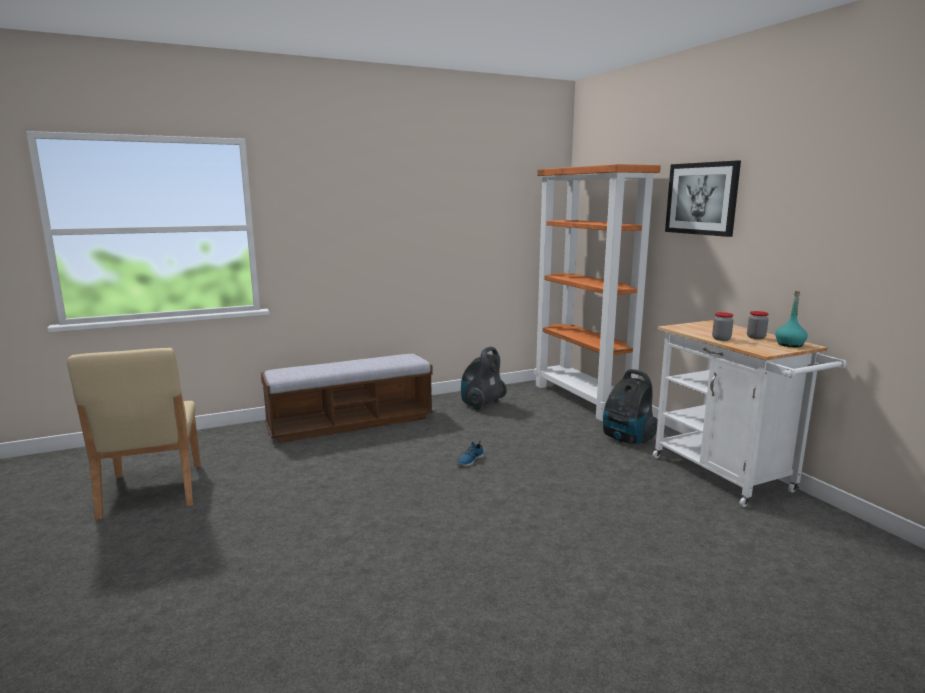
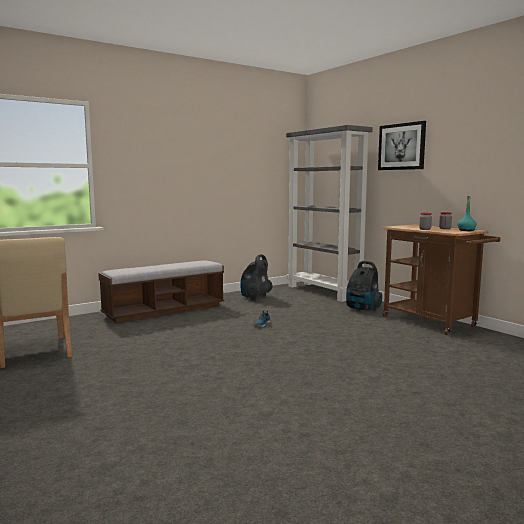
camera: 10 degrees left, 5 degrees down
(583, 399) = (324, 292): orange bookcase -> grey bookcase
(728, 477) = (433, 323): white cart -> brown cart

